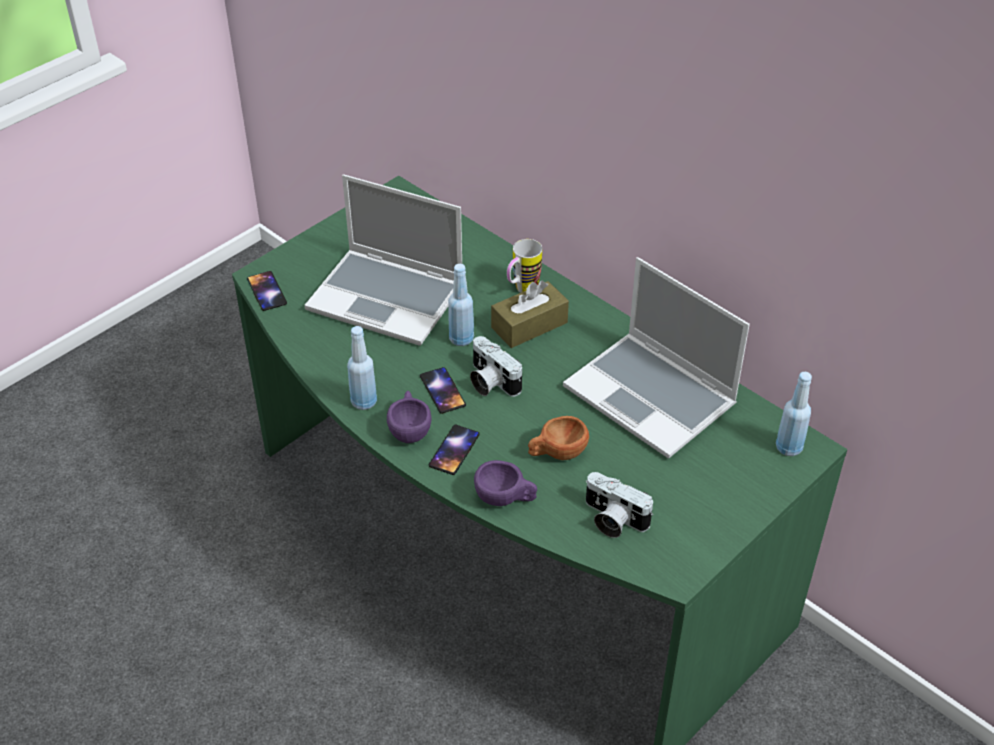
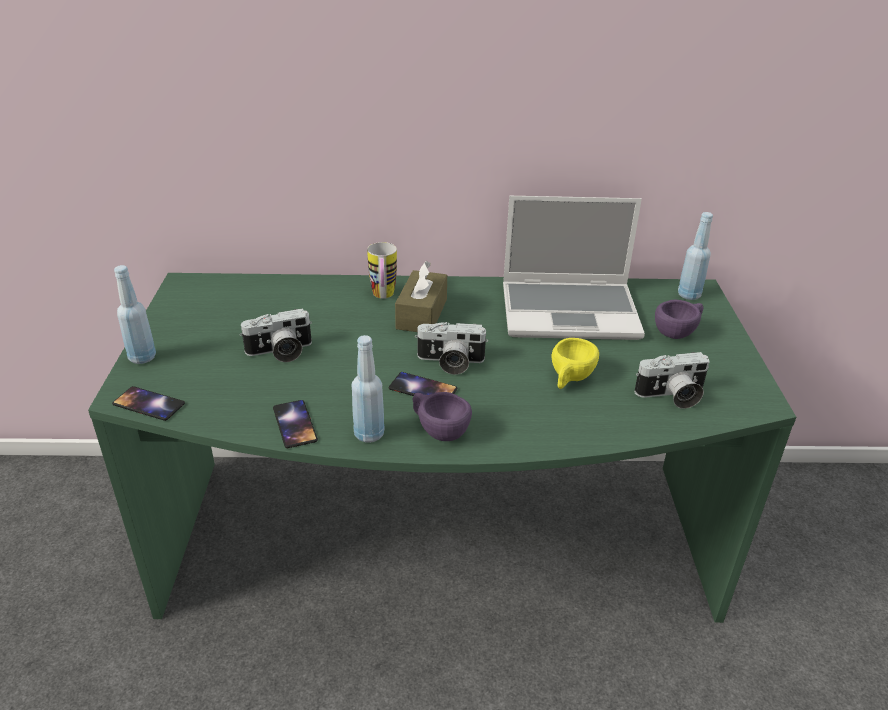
camera: 45 degrees left, 10 degrees down
(388, 298) = (280, 352): laptop -> camera
(454, 450) = (496, 422): phone -> phone (295, 424)
(461, 339) = (383, 348): blue bottle -> blue bottle (142, 357)
(505, 498) = (585, 430): purple cup -> purple cup (678, 332)
(557, 453) = (569, 379): brown cup -> yellow cup

